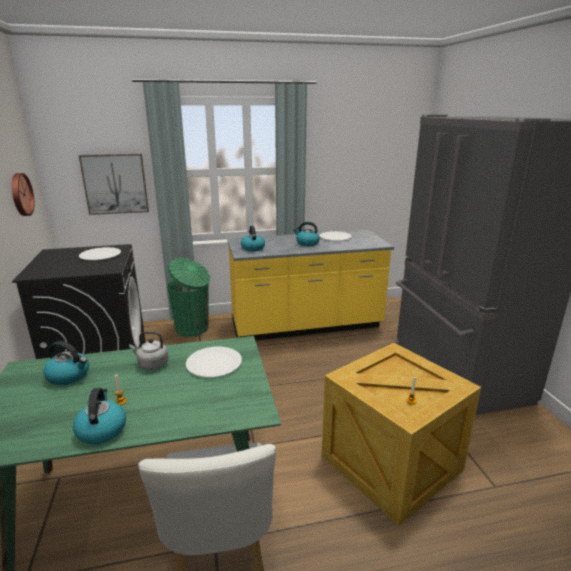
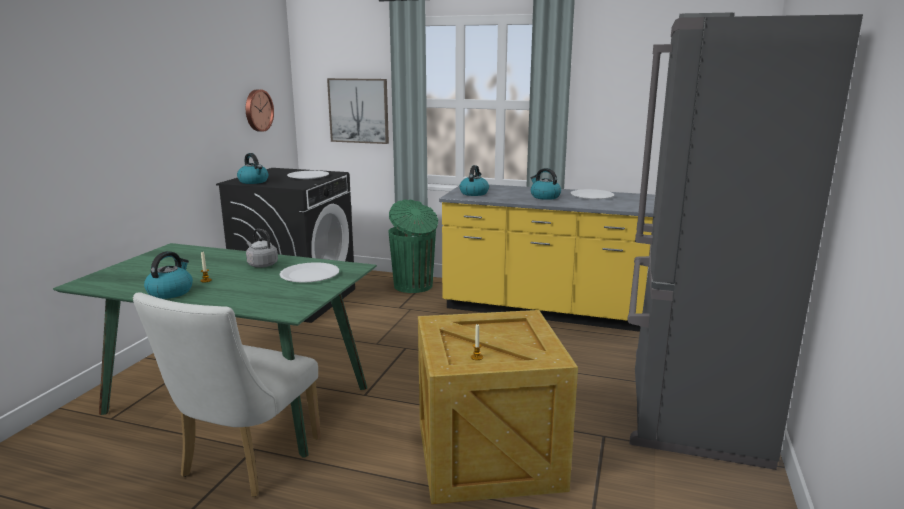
camera: 30 degrees right, 5 degrees down
(69, 376) = (195, 259): kettle -> kettle (254, 181)

